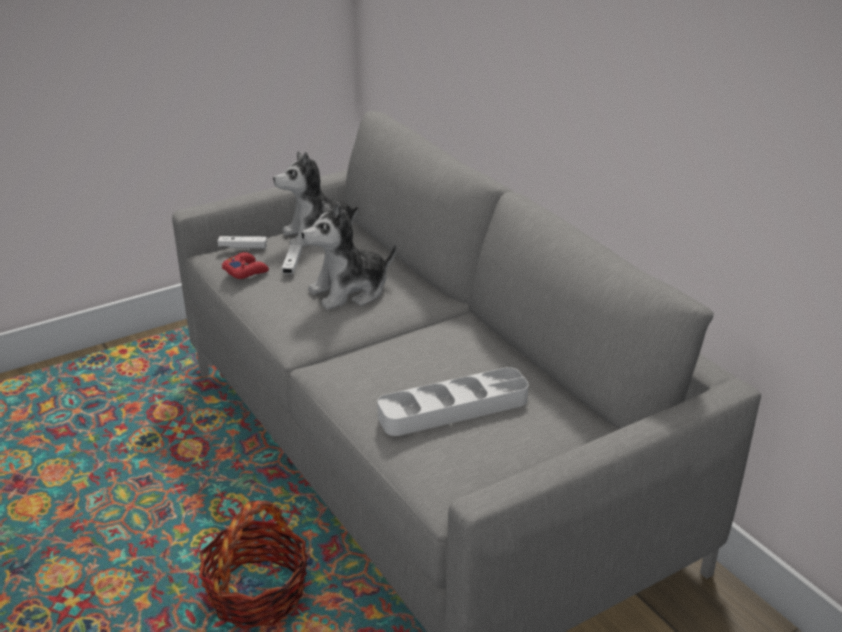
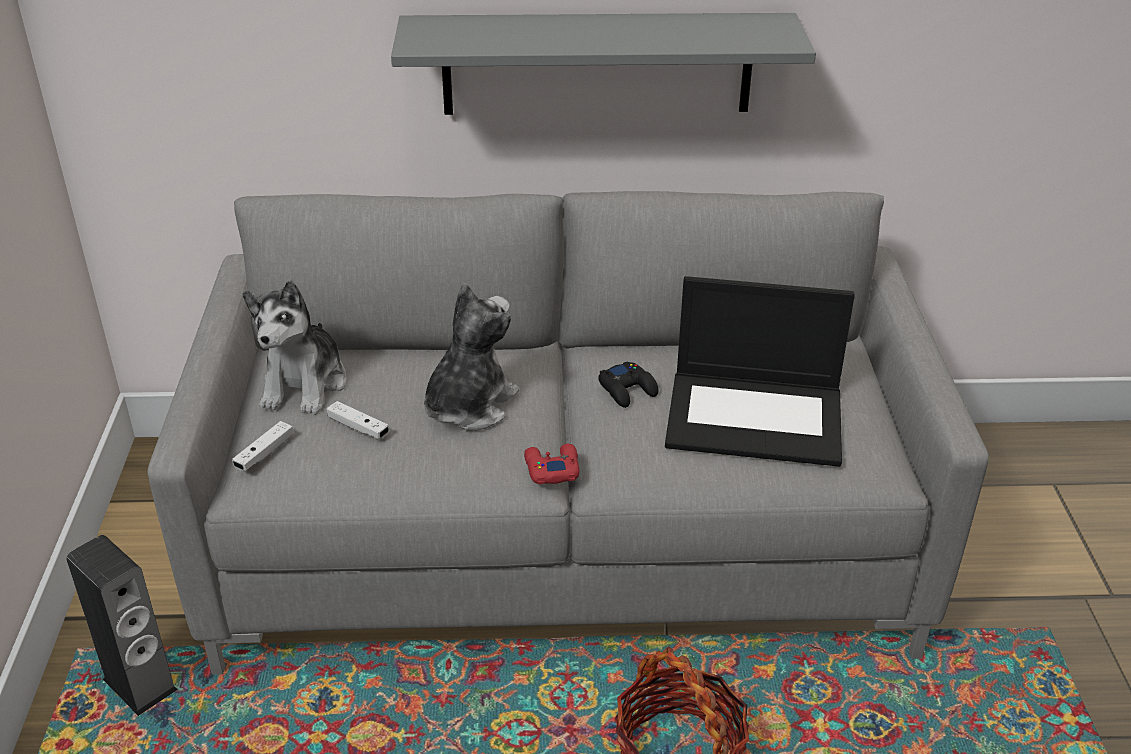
camera: 60 degrees left, 5 degrees up
(177, 356) = (140, 686): none -> speaker
(245, 271) = (330, 469): red game controller -> red game controller (551, 469)
(350, 292) = (468, 406): plush toy -> plush toy turned 150 degrees counterclockwise
(429, 343) = (628, 390): none -> black game controller
(453, 408) = (756, 417): grey tray -> laptop
(585, 102) = (597, 64): none -> grey shelf

